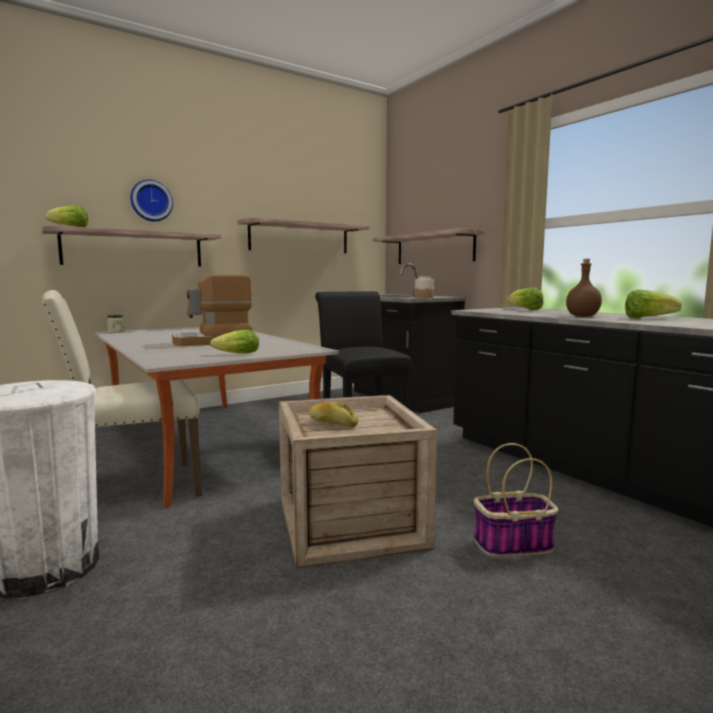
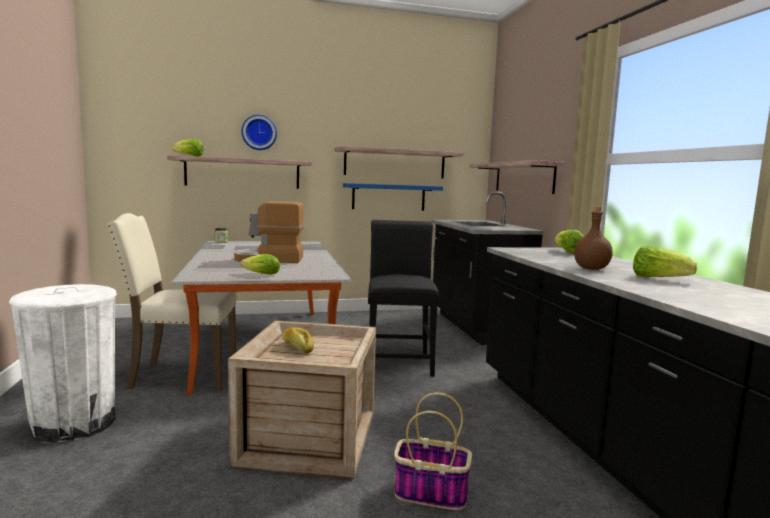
camera: 20 degrees right, 0 degrees up
(295, 274) = (388, 197): none -> blue shelf
(424, 297) = (496, 228): jar -> none

